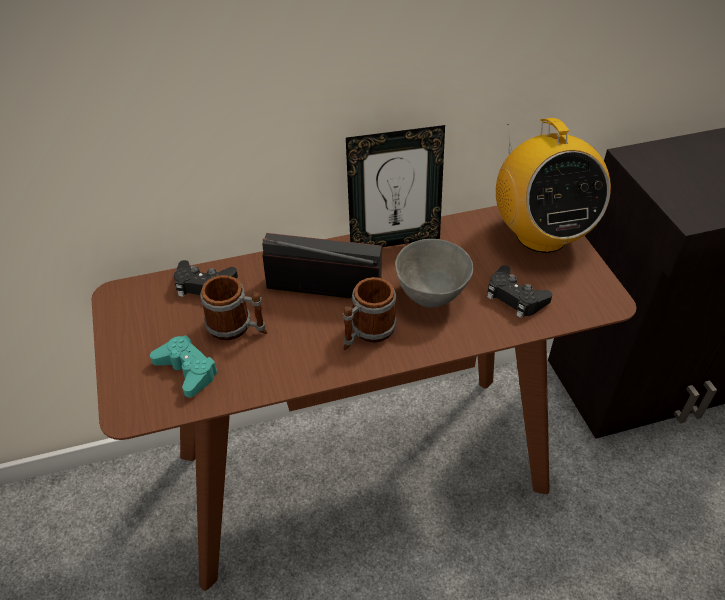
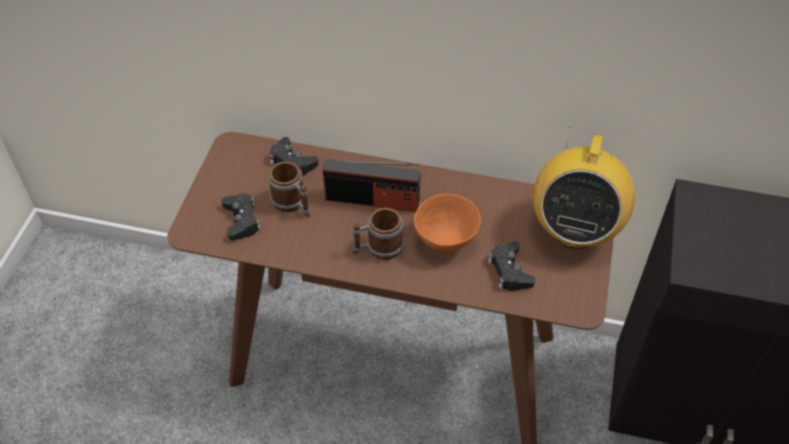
camera: 30 degrees right, 5 degrees up
(187, 370) = (241, 220): turquoise game controller -> black game controller
(323, 287) = (372, 200): radio -> radio turned 150 degrees clockwise
(393, 240) = (453, 184): picture frame -> none
(431, 297) = (445, 242): grey bowl -> orange bowl

